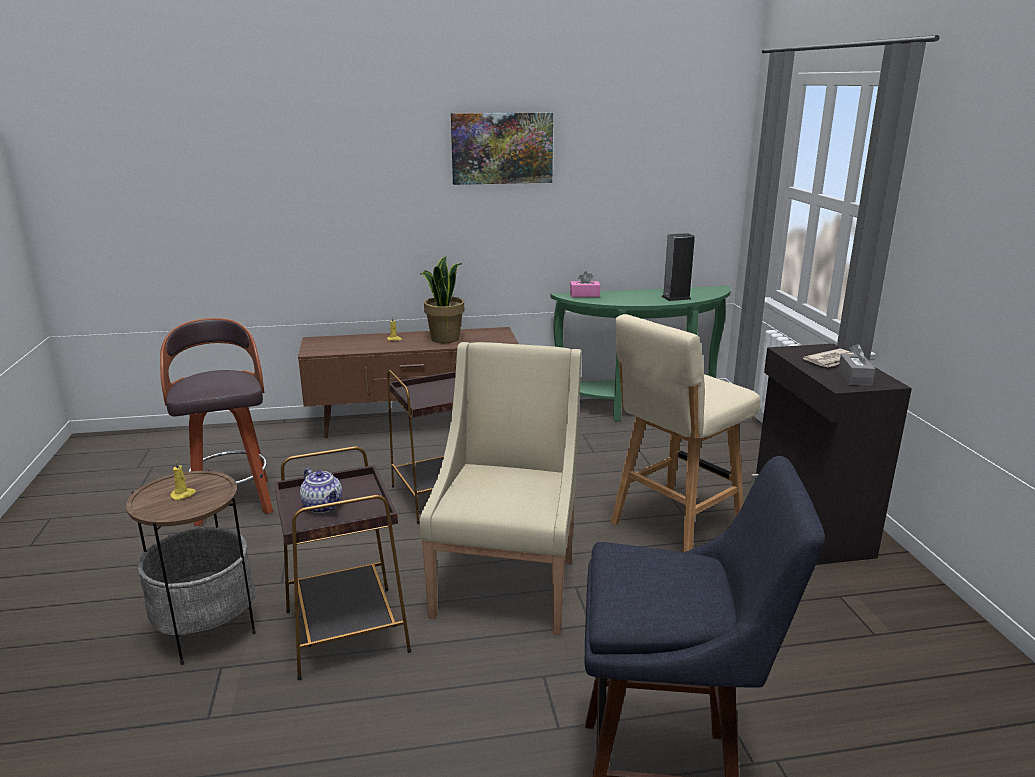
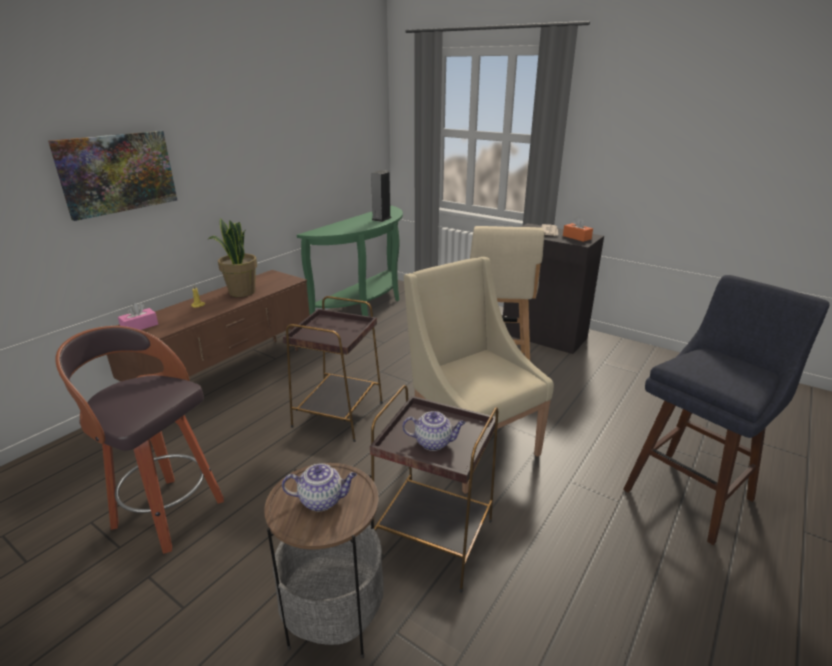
camera: 45 degrees left, 5 degrees up
(183, 495) = (322, 500): yellow candle -> teapot
(502, 148) = (244, 113): picture -> picture (117, 173)
(584, 295) = (323, 230): pink tissue box -> pink tissue box (139, 326)
(854, 378) = (576, 237): grey tissue box -> orange tissue box

